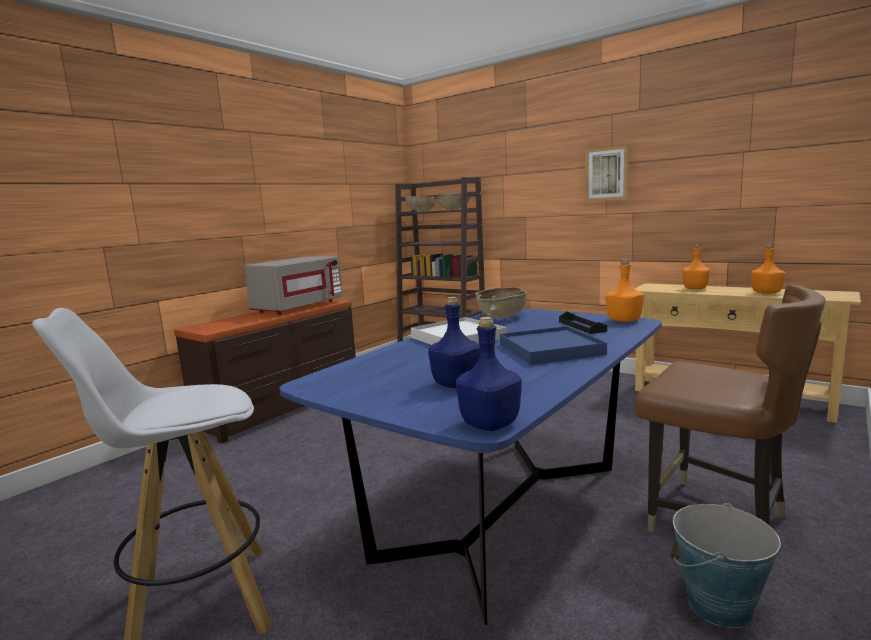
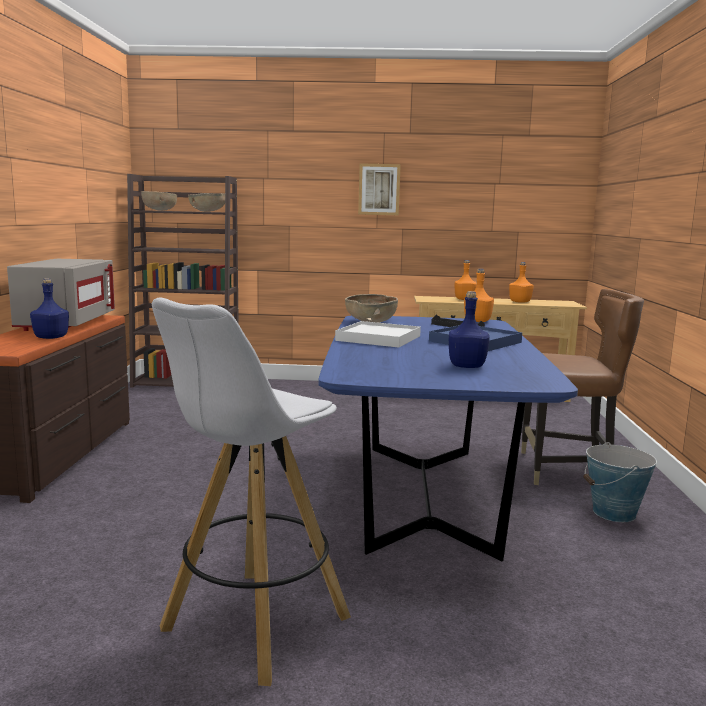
camera: 35 degrees left, 0 degrees up
(490, 423) = (549, 383): blue bottle -> blue bottle (51, 337)

